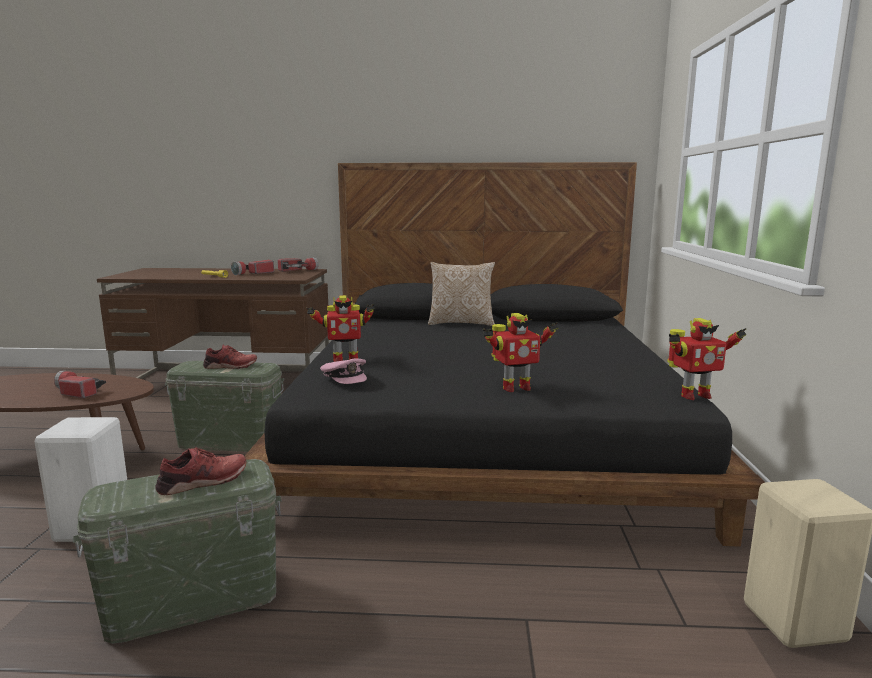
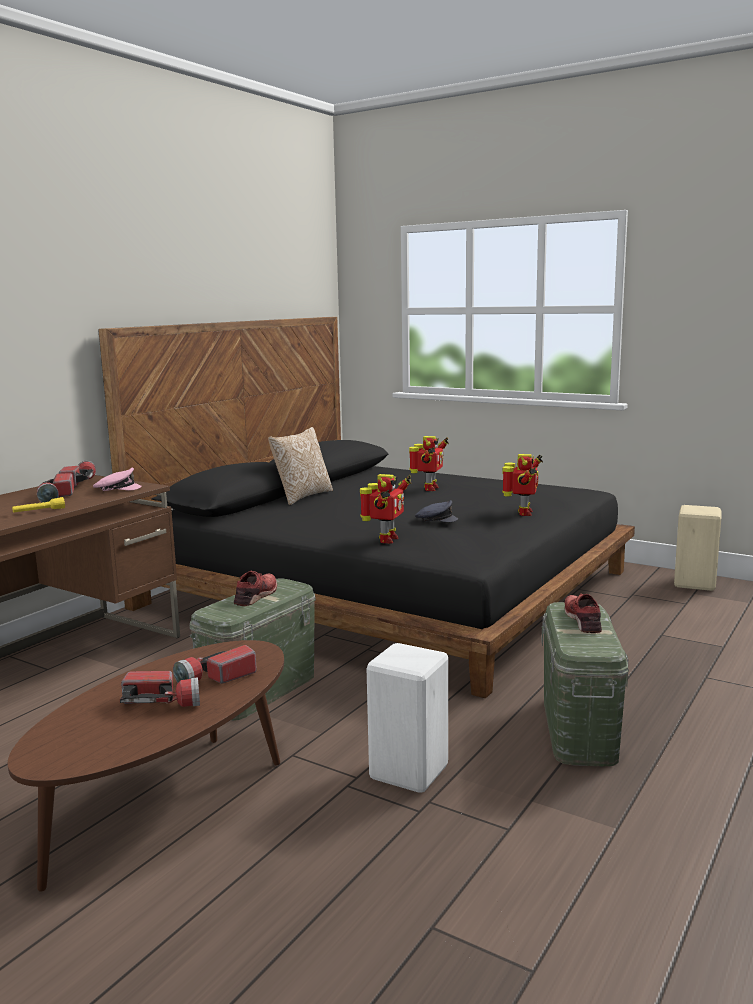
camera: 60 degrees left, 0 degrees up
(34, 390) = (163, 703): none -> flashlight
(345, 377) = (450, 543): pink cap -> pink cap (117, 489)
(428, 362) = (435, 519): none -> grey cap
(693, 395) = (579, 488): toy robot -> toy robot (429, 489)

